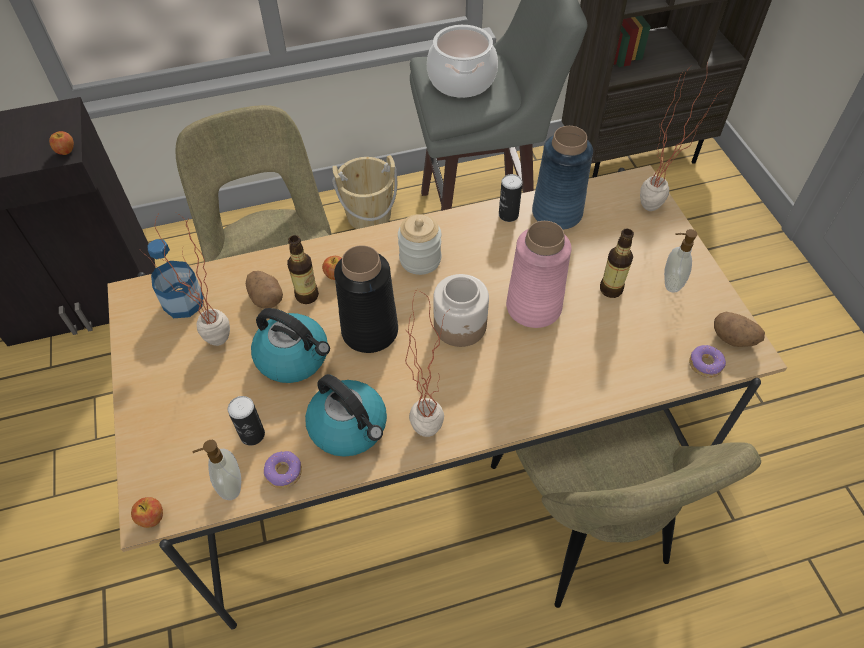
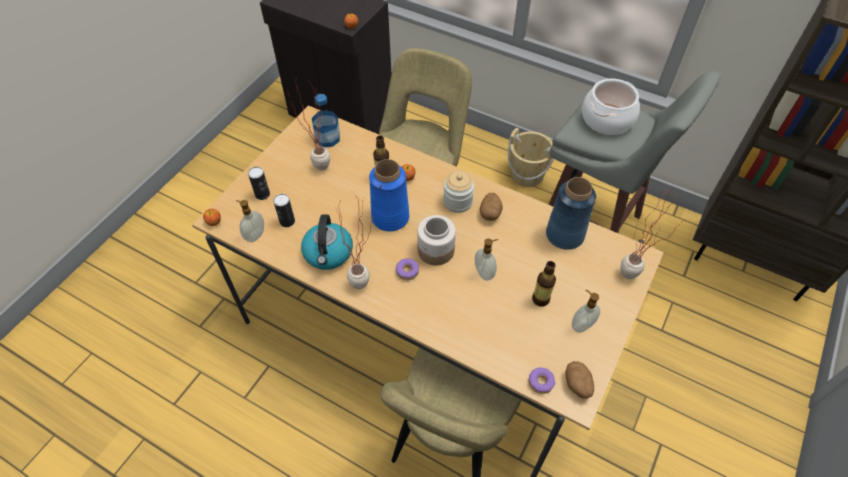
camera: 45 degrees right, 0 degrees up
(266, 298) = (363, 164): potato -> potato (490, 213)
(284, 472) = (280, 248): donut -> donut (407, 271)
(294, 357) = (343, 201): kettle -> none
(370, 330) = (390, 217): black vase -> blue vase
(508, 215) = (535, 215): can -> can (262, 194)
(533, 307) = (485, 272): pink vase -> soap dispenser

